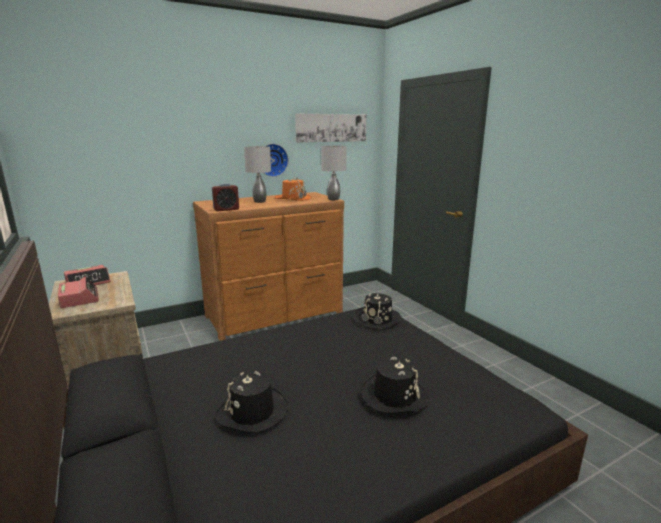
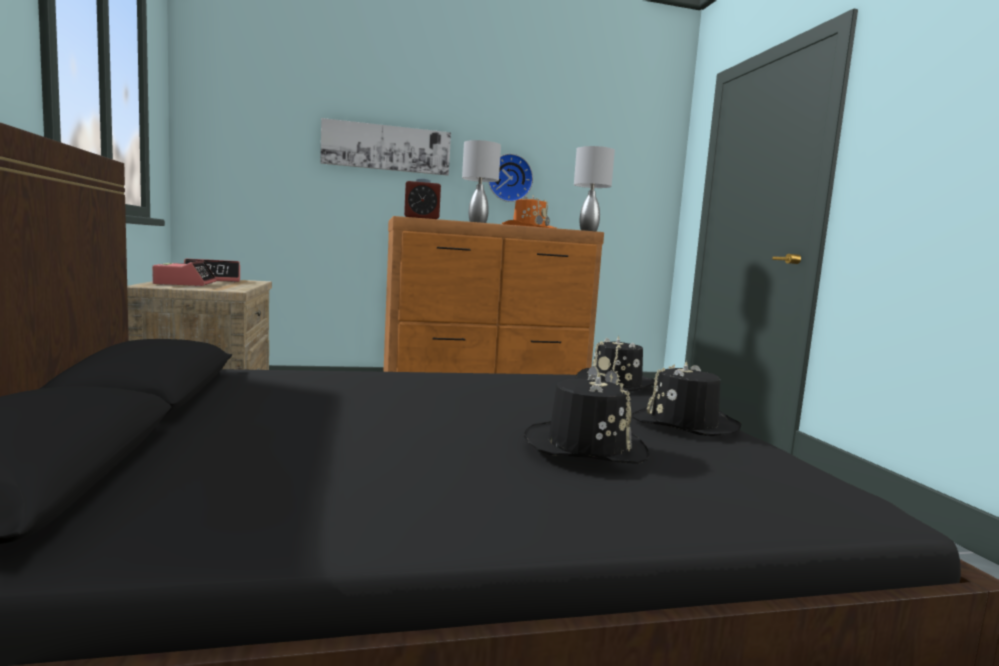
camera: 15 degrees right, 10 degrees down
(252, 412) = (334, 426): black hat -> black hat (684, 424)
(331, 128) = (604, 143): picture -> picture (386, 148)

